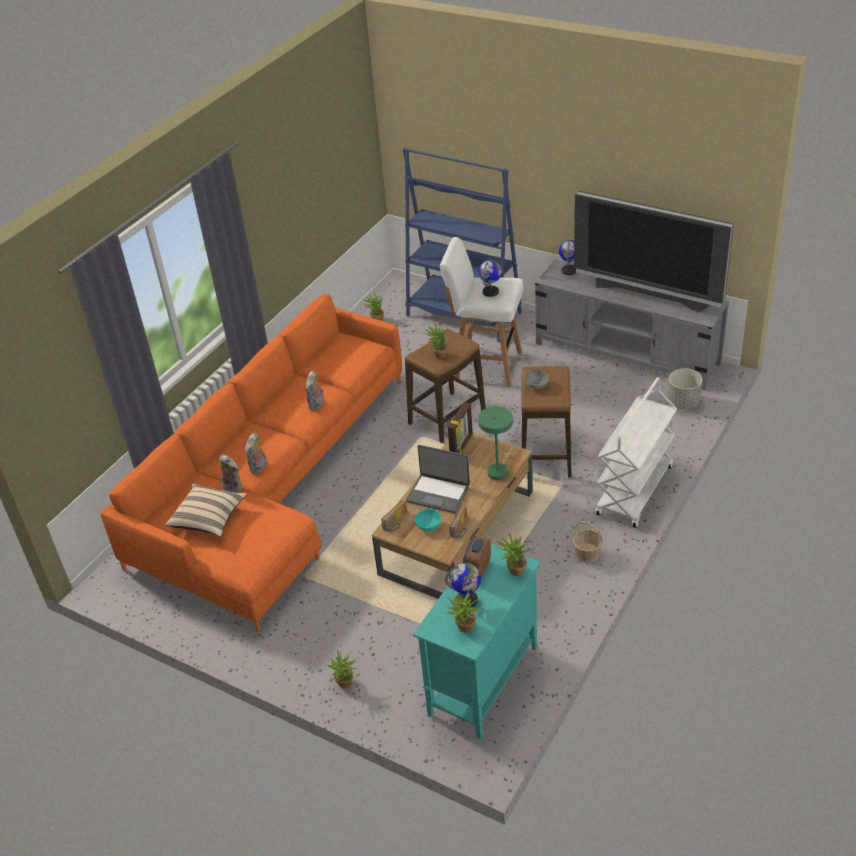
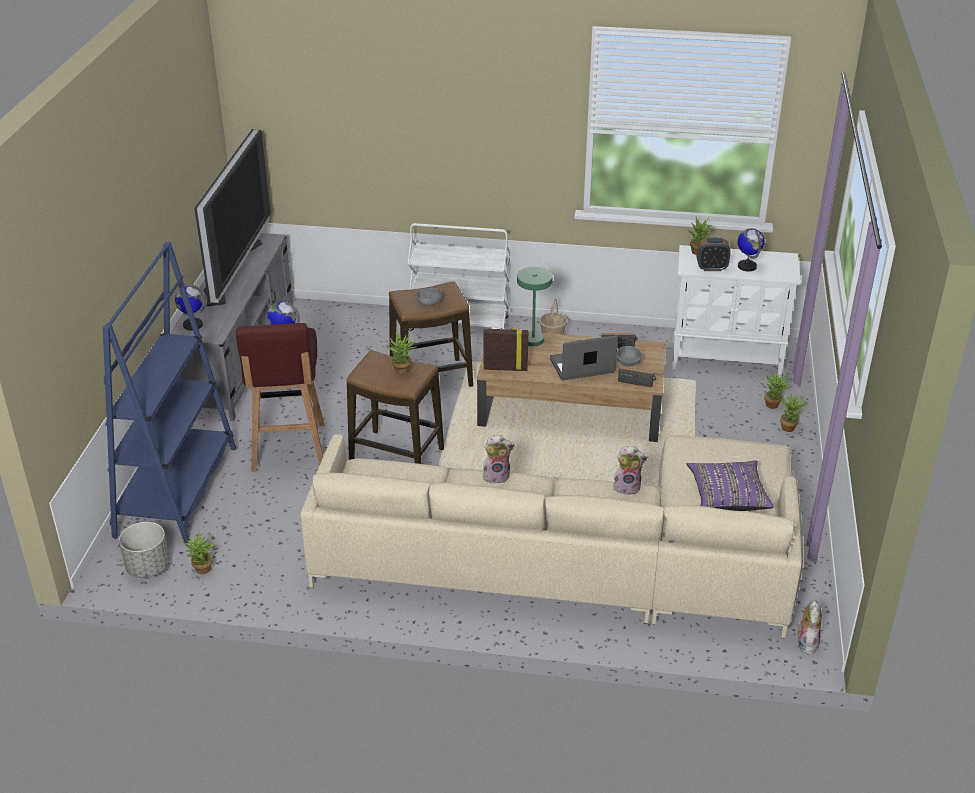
camera: 115 degrees left, 5 degrees down
(209, 518) = (727, 497): beige pillow -> purple pillow
(234, 487) = (667, 498): plush toy -> plush toy (806, 643)
(273, 485) = (578, 559): orange sofa -> beige sofa
(428, 526) = (629, 363): turquoise bowl -> grey bowl
(438, 493) = (582, 367): laptop -> laptop turned 105 degrees counterclockwise
(464, 629) = (775, 262): potted plant -> potted plant (774, 405)
(483, 682) = (727, 359): turquoise cabinet -> white cabinet
(486, 366) = (288, 448): white stool -> red stool
(683, 402) = (316, 315): grey planter -> grey planter (148, 567)

